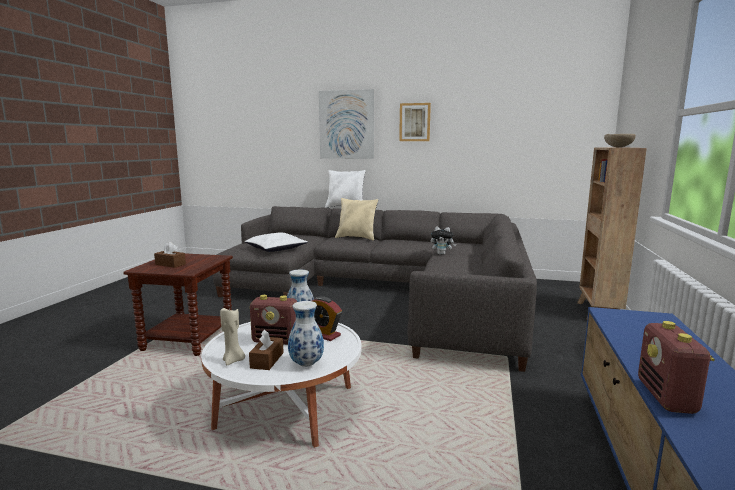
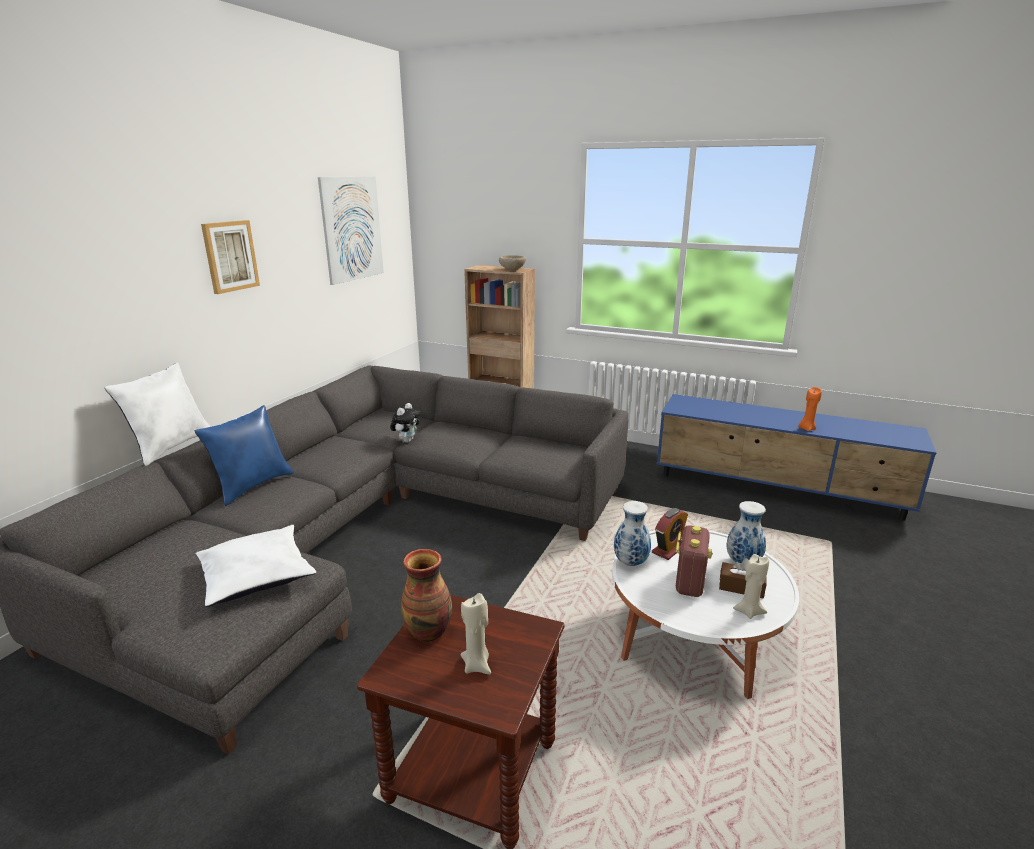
camera: 80 degrees left, 10 degrees up
(170, 264) = (477, 665): brown tissue box -> beige candle
(199, 257) = (429, 631): none -> vase
(346, 124) = (107, 278): picture -> picture (352, 229)
(357, 238) = (253, 486): beige pillow -> blue pillow
(667, 397) = (806, 429): radio -> orange candle

